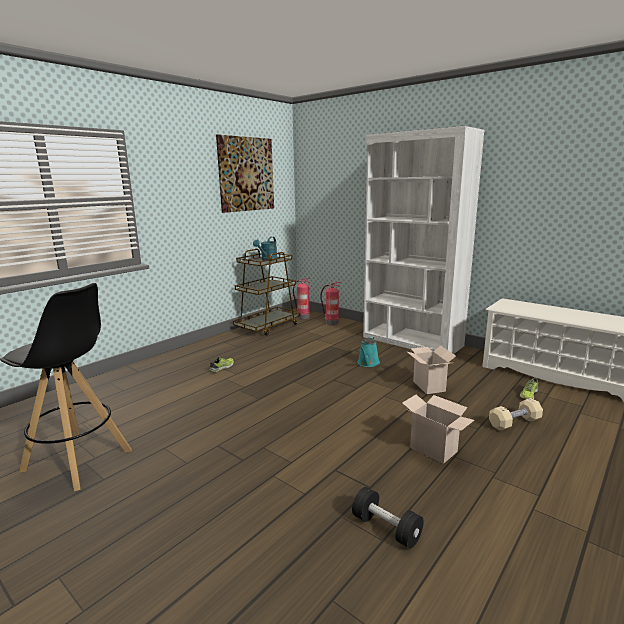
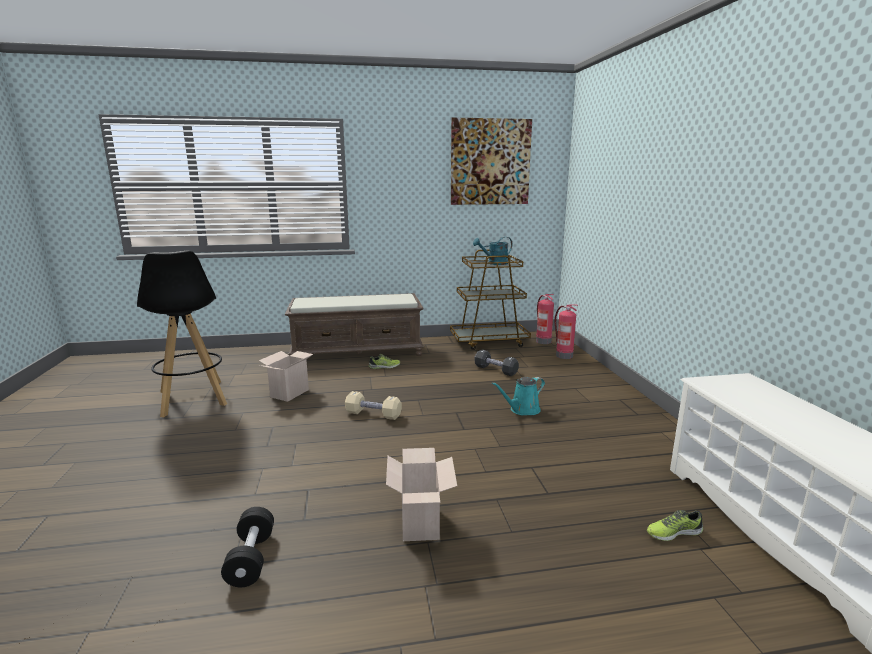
camera: 40 degrees right, 0 degrees up
(176, 364) = (358, 352): none -> brown bench
(307, 344) = (495, 370): none -> black dumbbell
(412, 341) = (625, 405): white bookcase -> none
(427, 386) = (545, 460): cardboard box -> cardboard box (289, 393)
(514, 423) = (575, 551): beige dumbbell -> beige dumbbell (373, 414)

